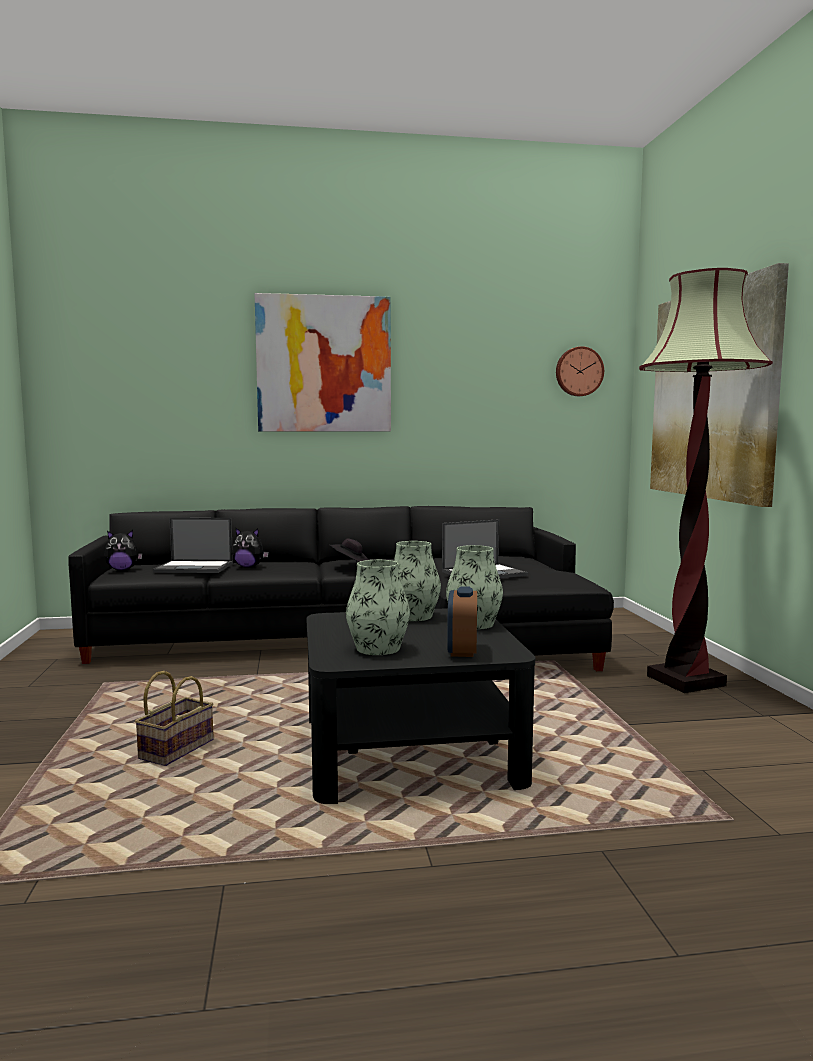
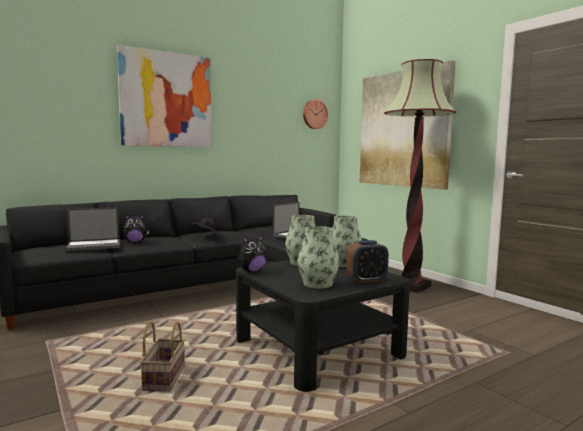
camera: 25 degrees left, 0 degrees up
(122, 570) = (33, 251): plush toy -> plush toy (252, 271)
(462, 651) = (367, 280): alarm clock -> alarm clock turned 90 degrees counterclockwise

